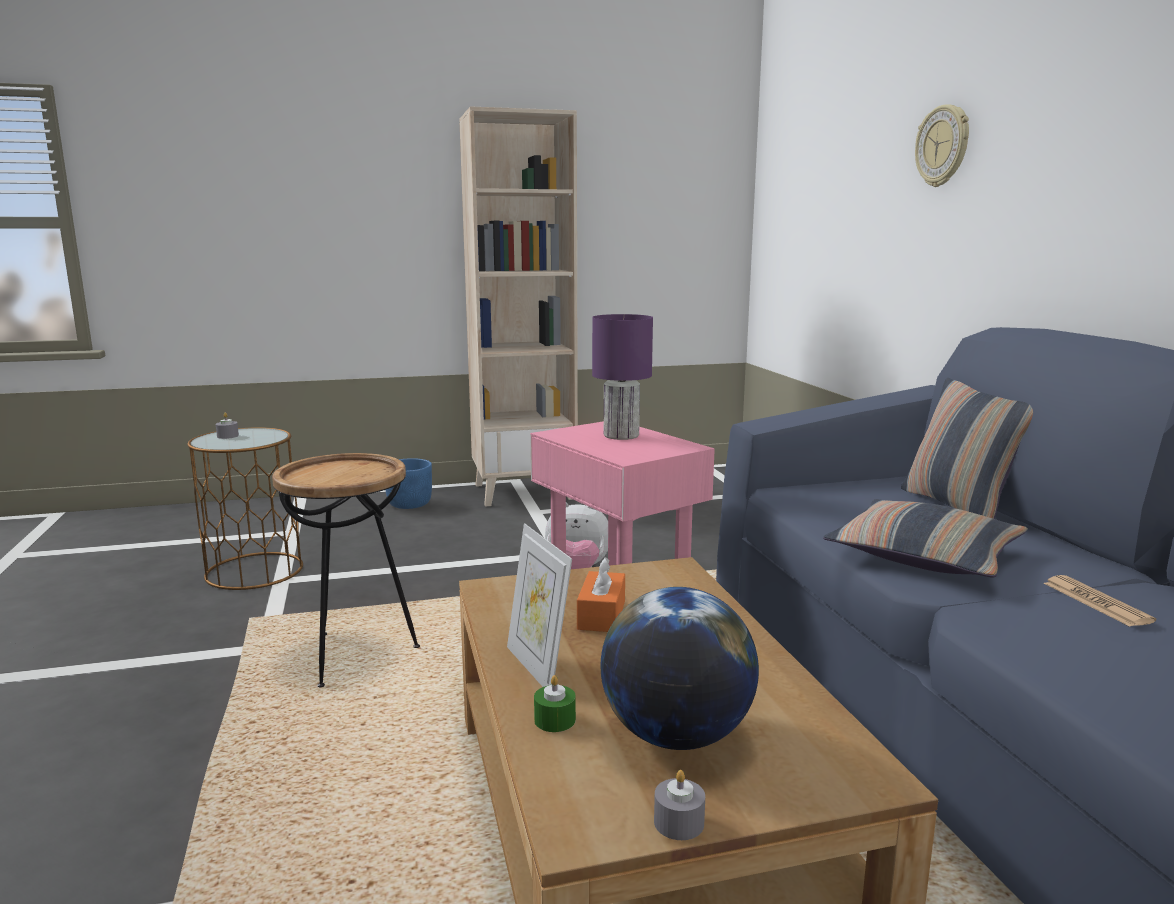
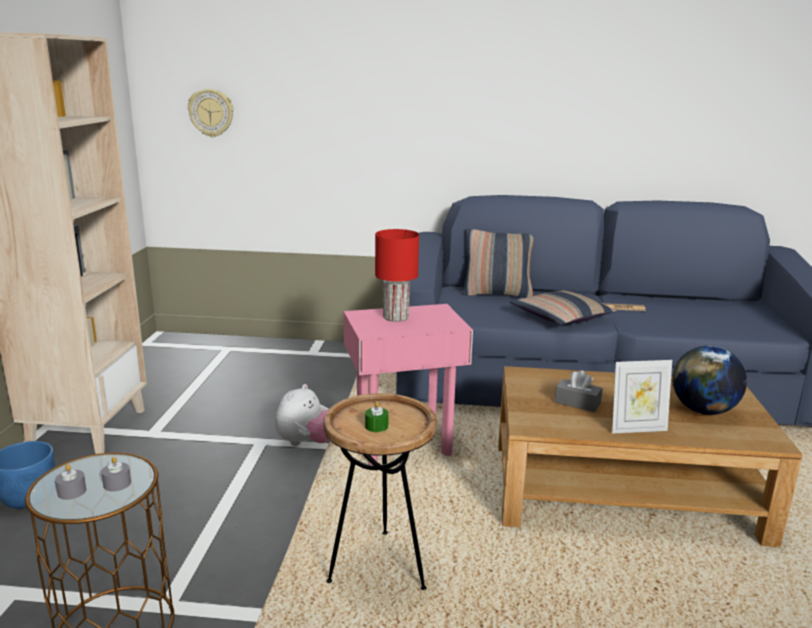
camera: 70 degrees left, 5 degrees up
(555, 720) = (690, 433): green candle -> green candle (376, 426)
(601, 615) = (577, 403): orange tissue box -> grey tissue box
(620, 435) = (395, 317): purple table lamp -> red table lamp
(678, 822) = (765, 423): grey candle -> grey candle (117, 484)
(943, 146) = (386, 88): wall clock -> wall clock (211, 113)

